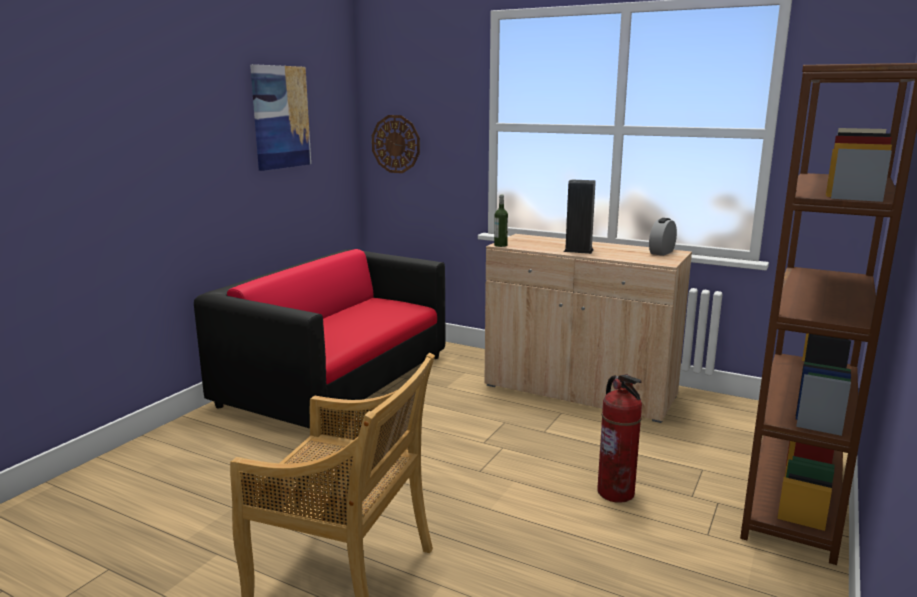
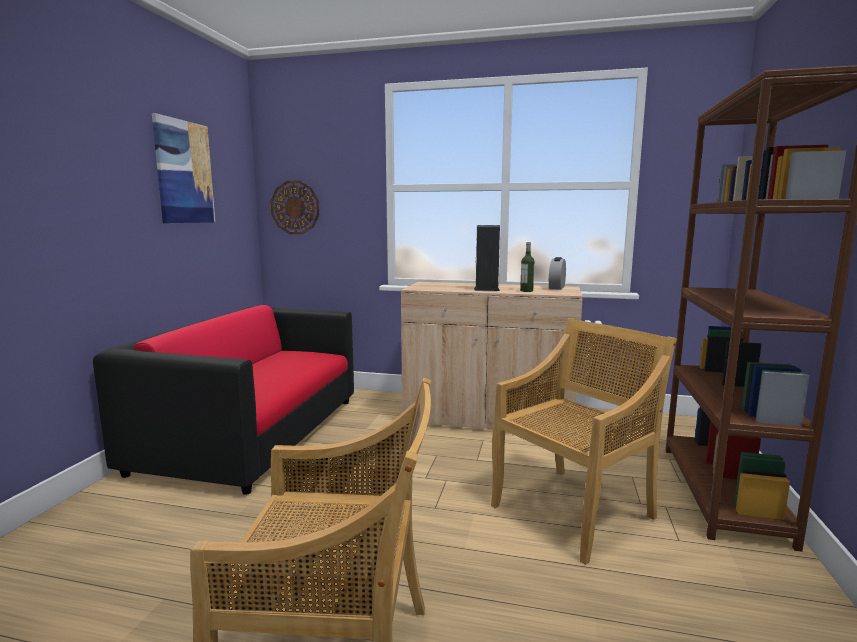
camera: 15 degrees left, 5 degrees down
(500, 245) = (414, 289): bottle -> bottle (526, 291)
(615, 492) = (573, 510): fire extinguisher -> beige chair

